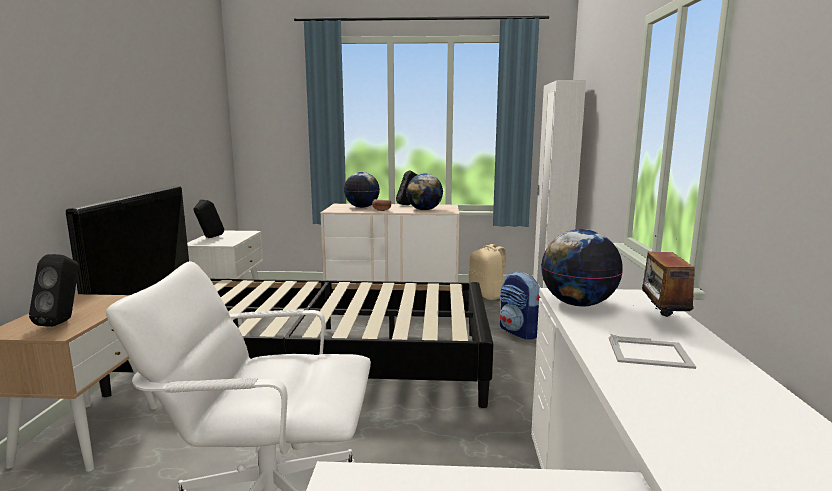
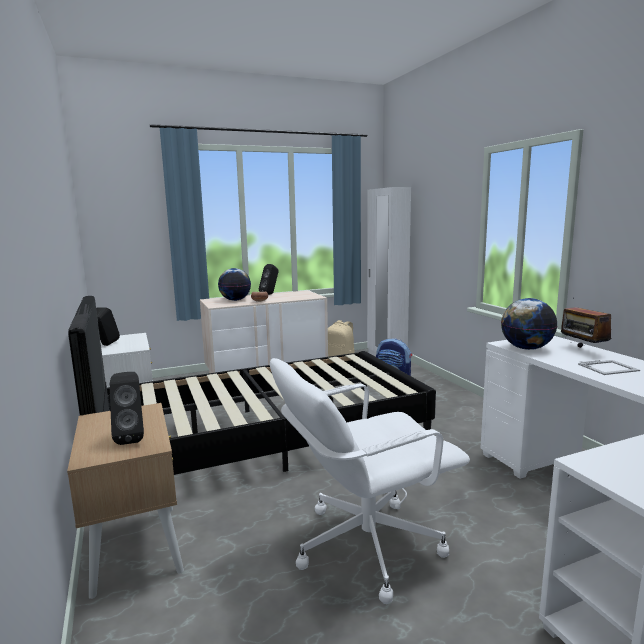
camera: 25 degrees left, 0 degrees up
(424, 210) = (293, 297): globe -> none

